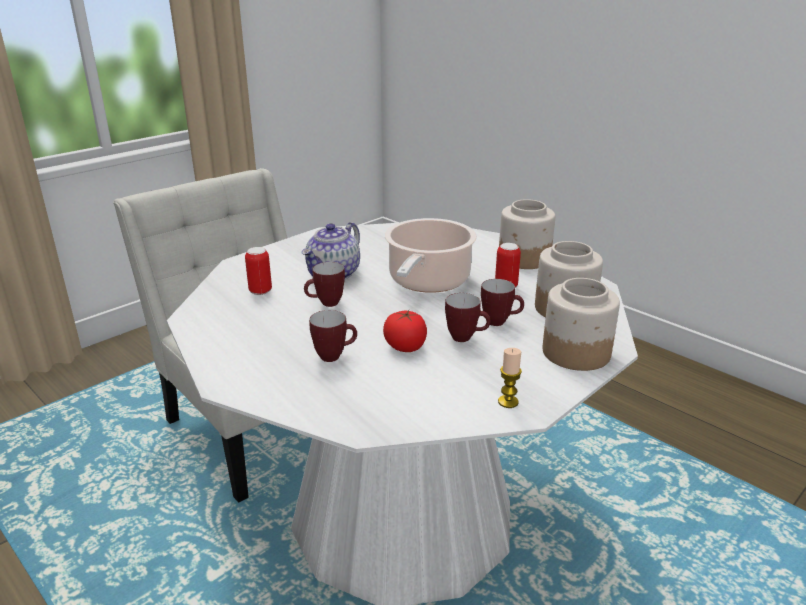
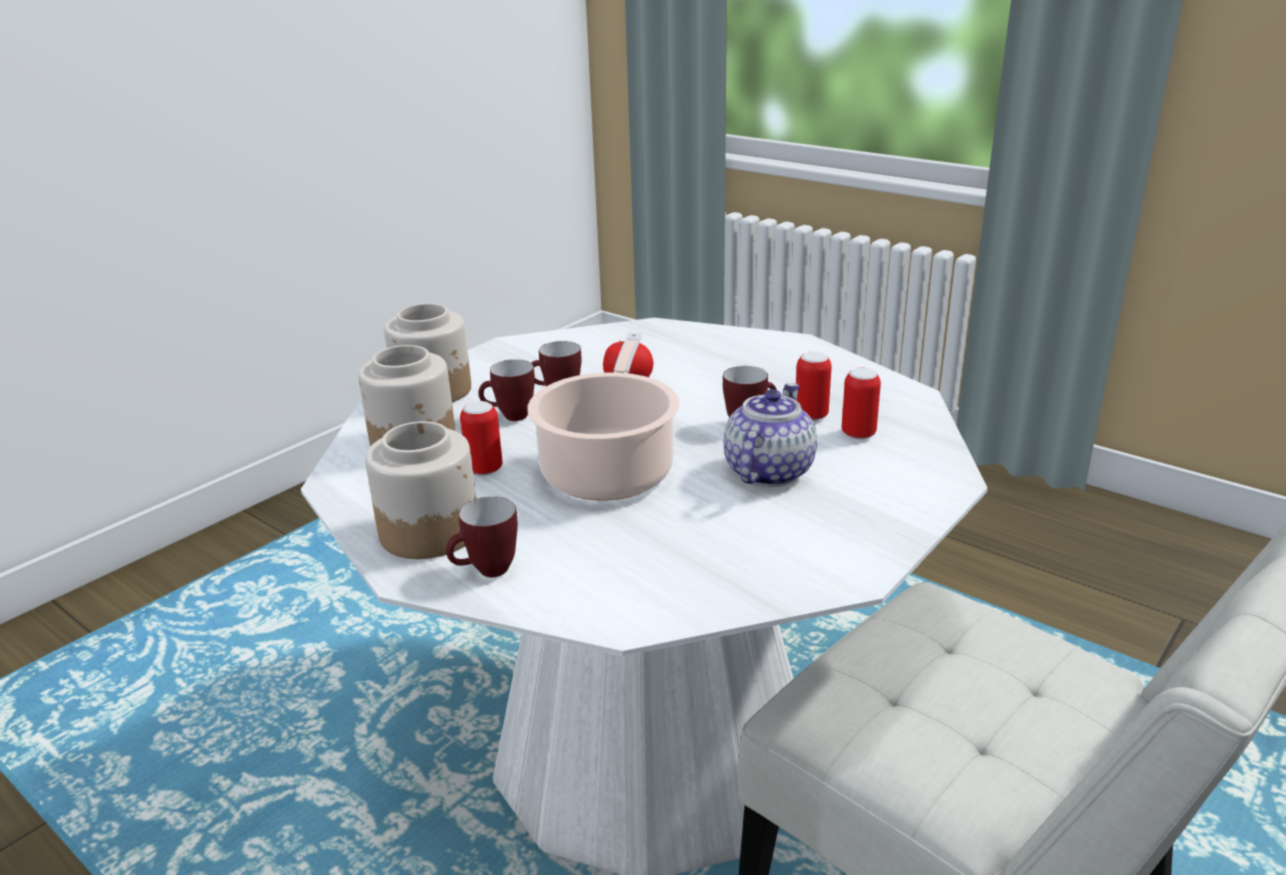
camera: 175 degrees right, 0 degrees up
(279, 306) = (811, 416): none -> can
(335, 356) = (704, 369): mug -> mug (486, 572)
(508, 402) = (524, 348): candle -> none

